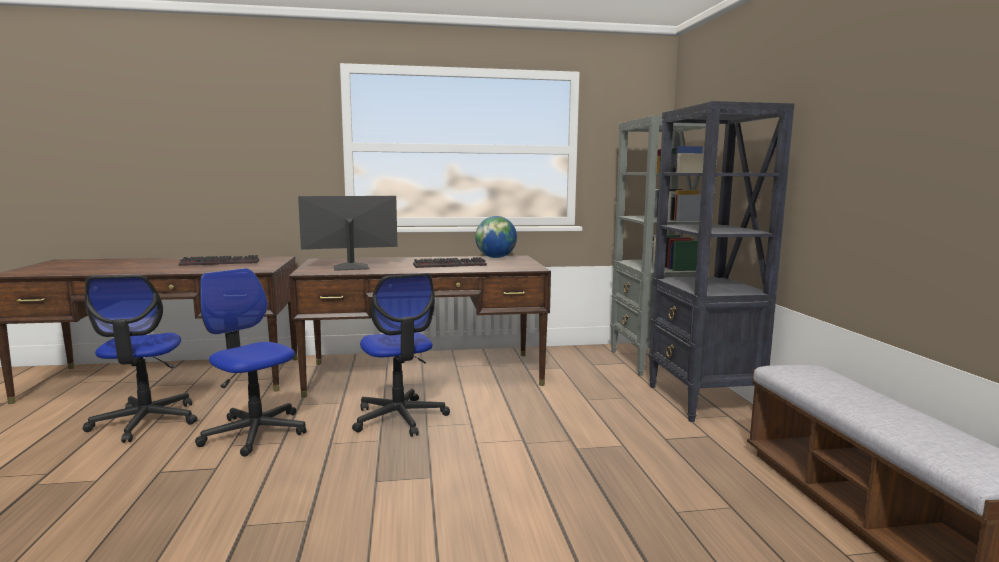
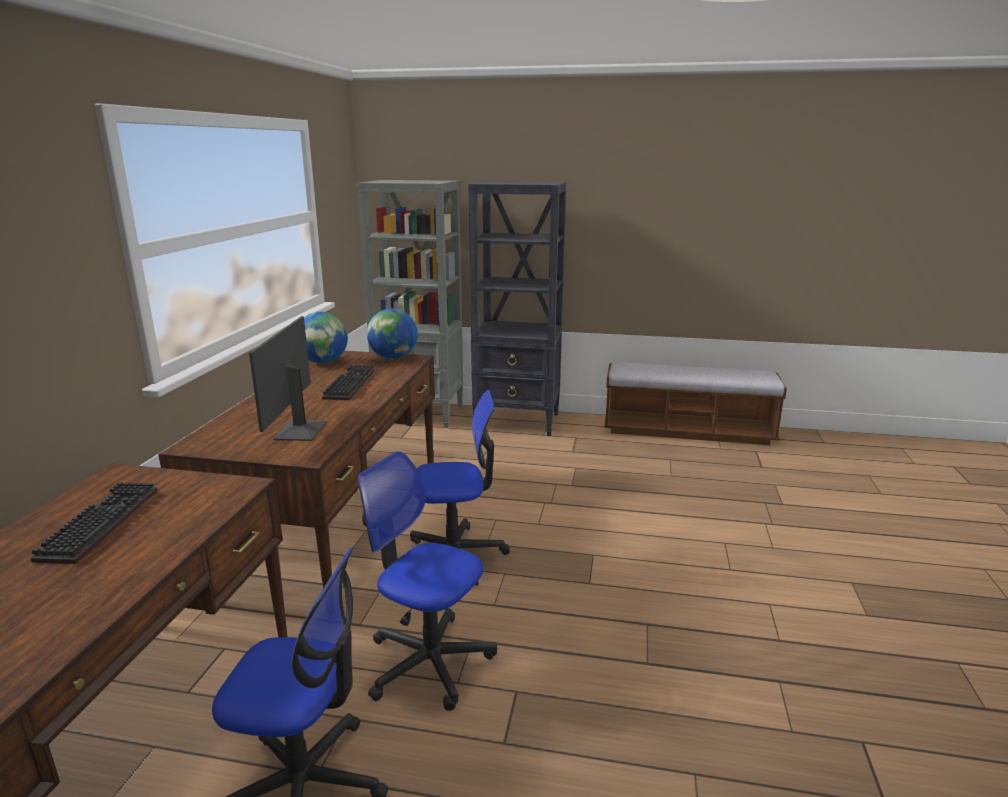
camera: 70 degrees left, 10 degrees up
(255, 432) = (429, 662): office chair -> office chair turned 60 degrees clockwise
(527, 265) = (393, 358): none -> globe

